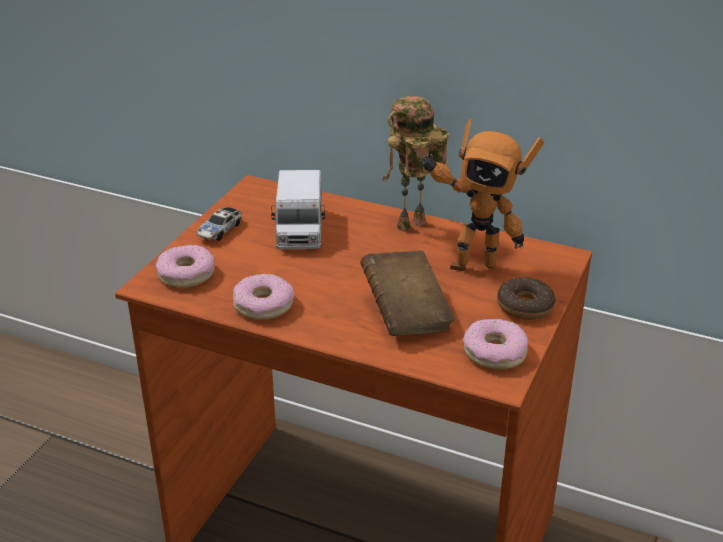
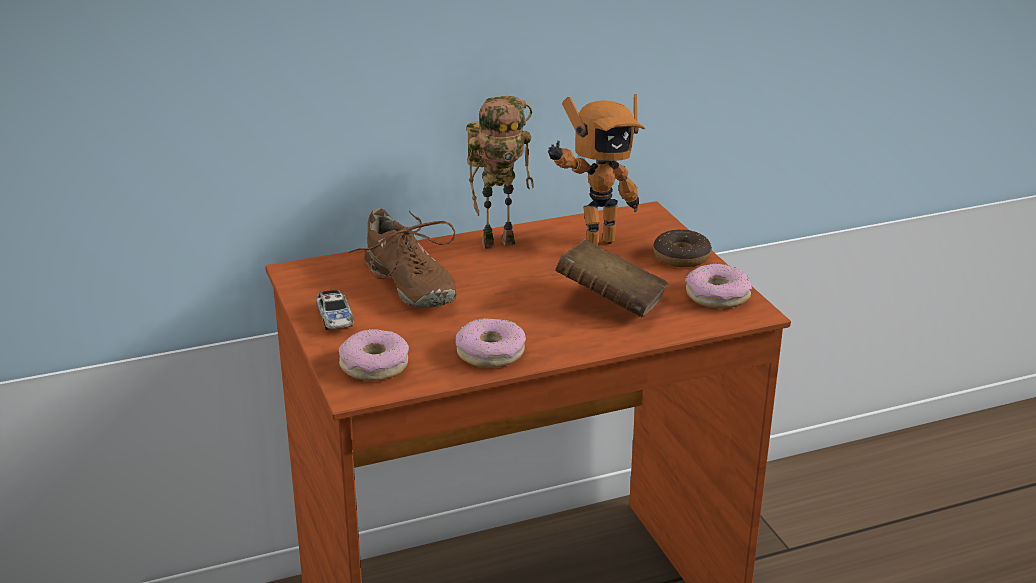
camera: 45 degrees left, 5 degrees down
(299, 230) = (408, 285): toy truck -> brown shoe
(412, 227) = (499, 242): toy robot -> toy robot turned 120 degrees counterclockwise

